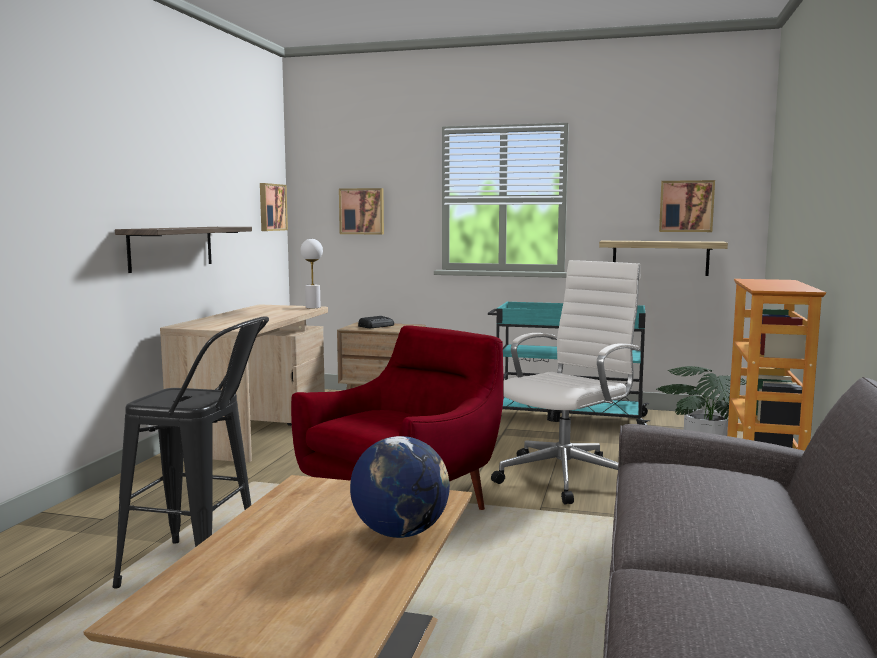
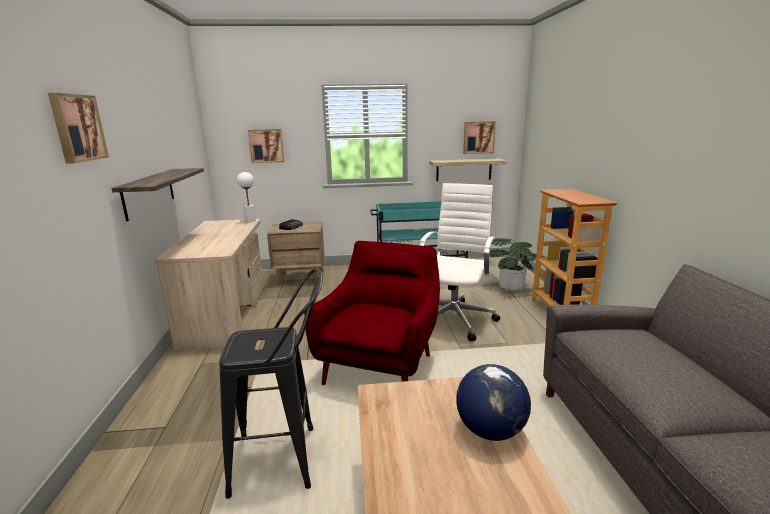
camera: 20 degrees left, 10 degrees up
(271, 207) = (199, 146): picture -> picture (77, 128)

